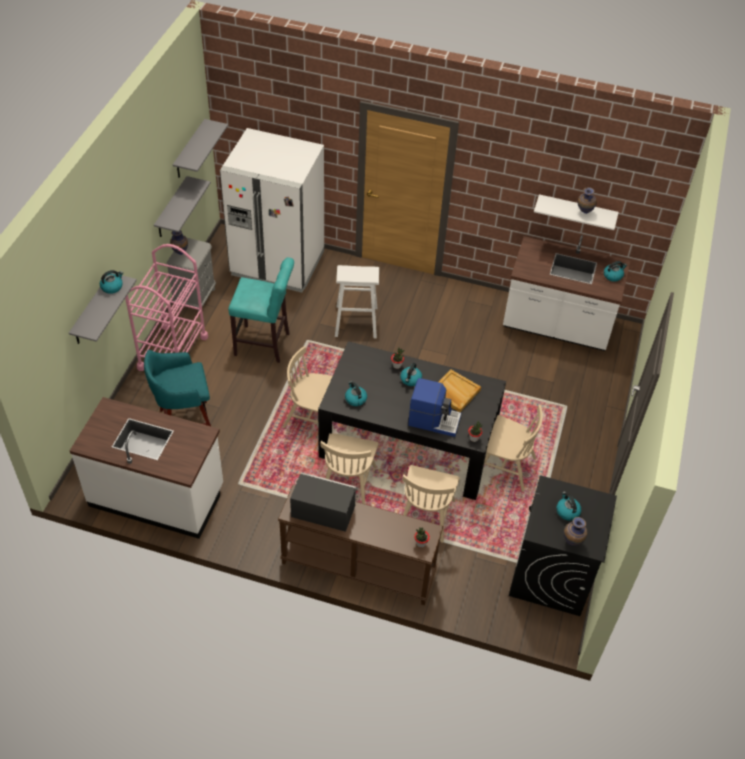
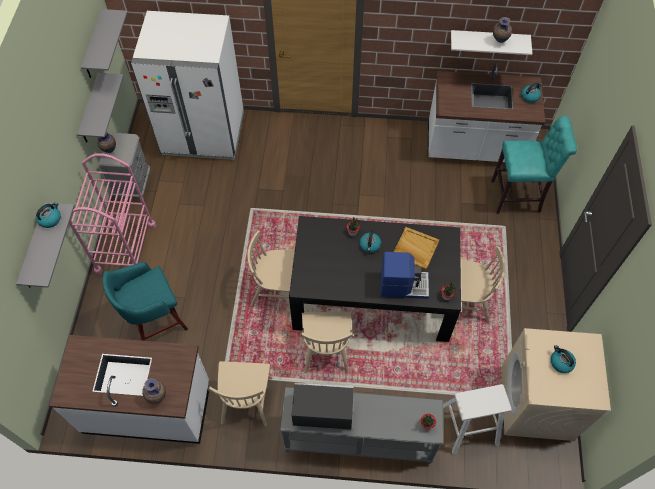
camera: 10 degrees left, 10 degrees up
(265, 345) = (213, 221): turquoise stool -> turquoise stool (518, 196)
(355, 399) = (322, 278): kettle -> none
(356, 321) = (292, 179): white stool -> white stool (468, 425)
(357, 568) = (358, 439): brown console table -> grey console table
(426, 515) = (407, 368): beige chair -> beige chair (246, 399)
(551, 574) = (536, 403): black washing machine -> beige washing machine
(572, 542) = (575, 396): vase -> vase (158, 397)

